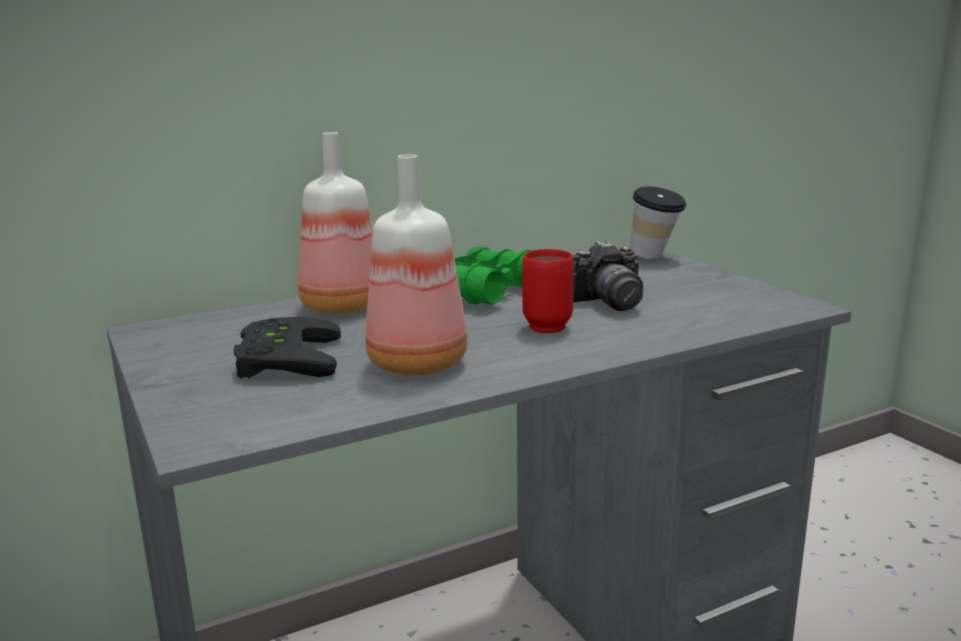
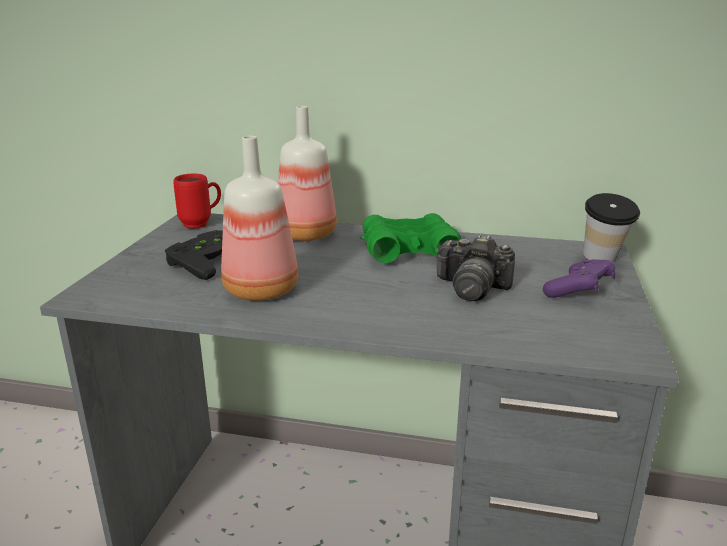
camera: 40 degrees right, 5 degrees up
(549, 324) = (395, 292): red mug -> red mug (202, 224)
(684, 281) = (579, 292): none -> purple game controller

